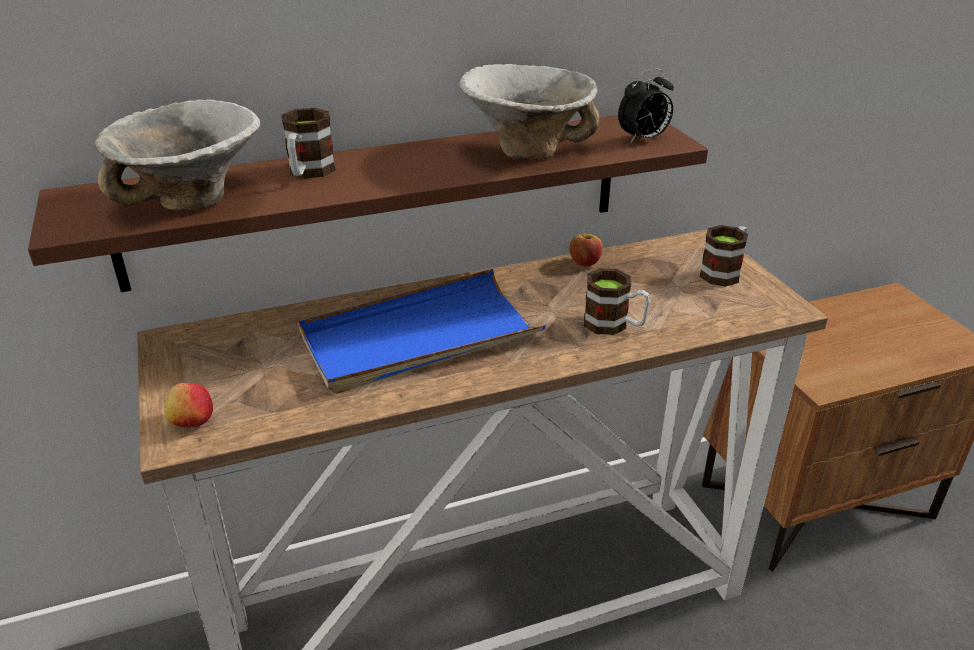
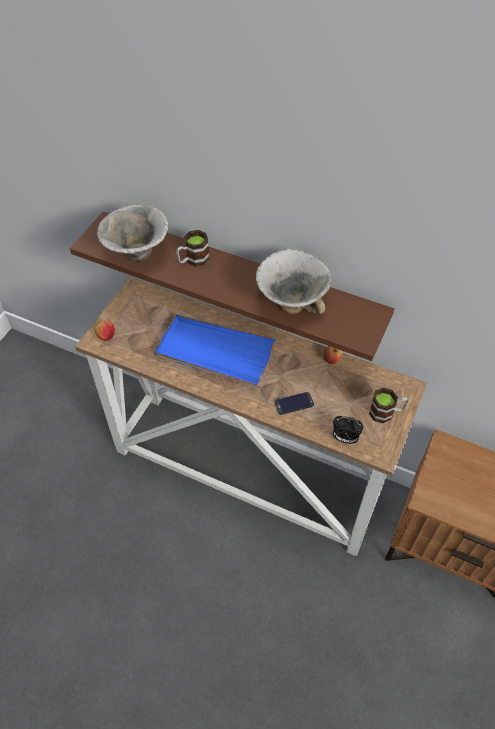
camera: 45 degrees right, 20 degrees up
(614, 325) = (294, 403): mug -> phone
(643, 139) = (353, 329): alarm clock -> alarm clock (344, 438)

